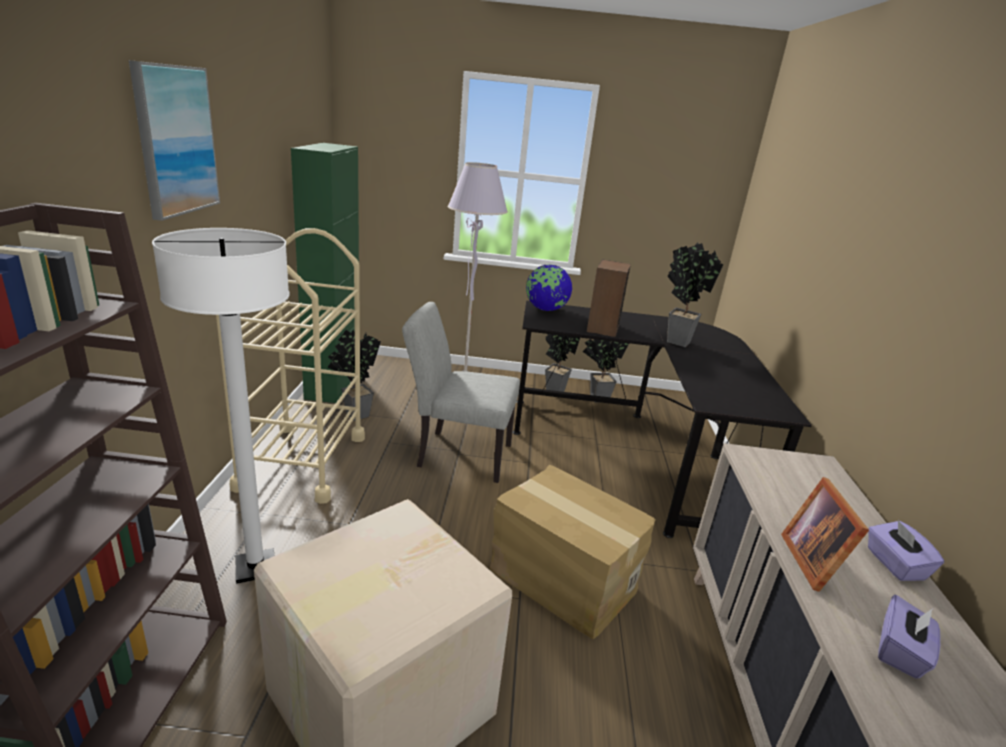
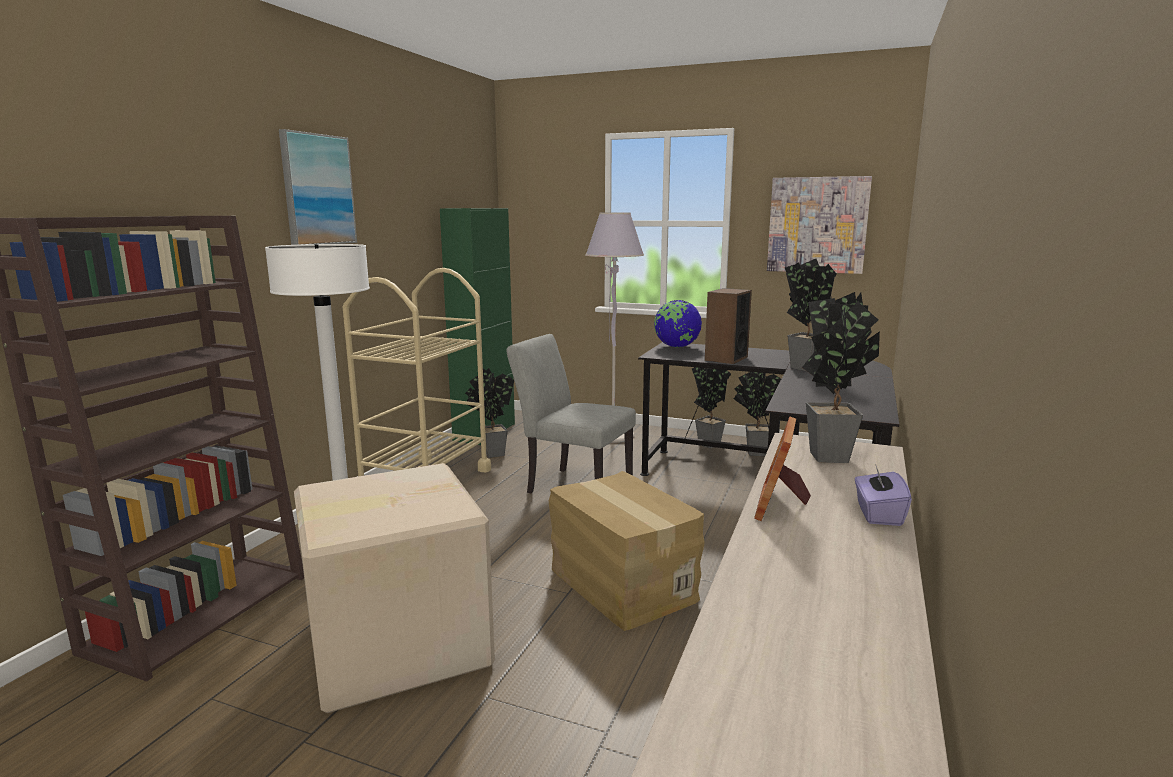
camera: 20 degrees right, 10 degrees down
(667, 192) = (817, 225): none -> picture
(792, 475) = (831, 454): none -> potted plant
(900, 652) = (806, 561): purple tissue box -> none

